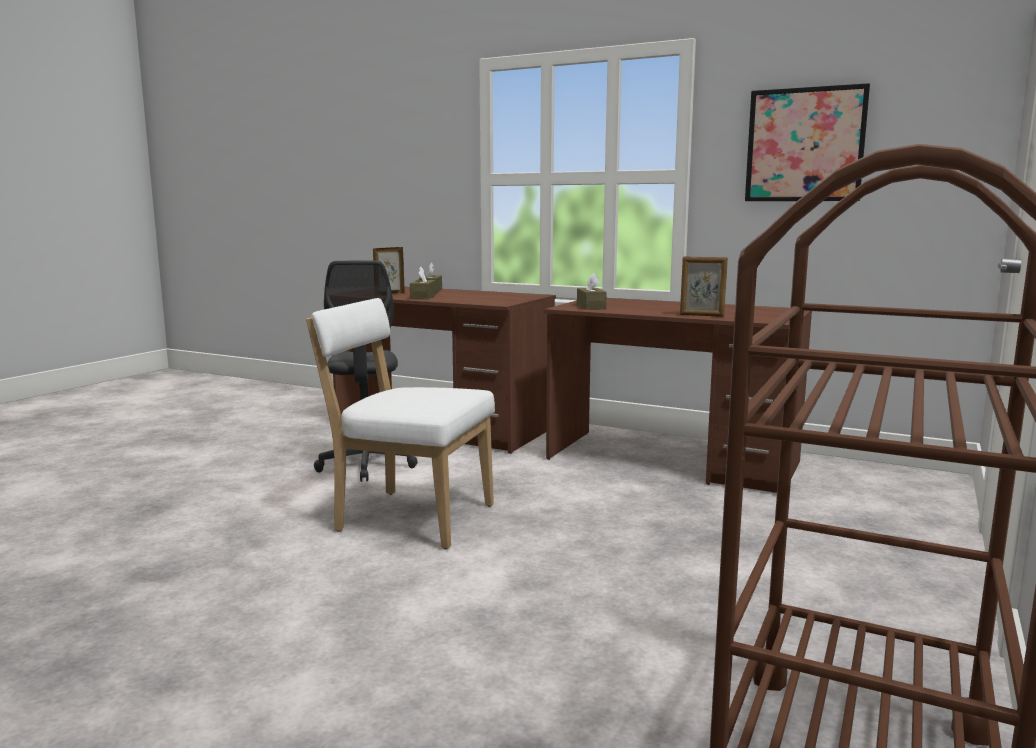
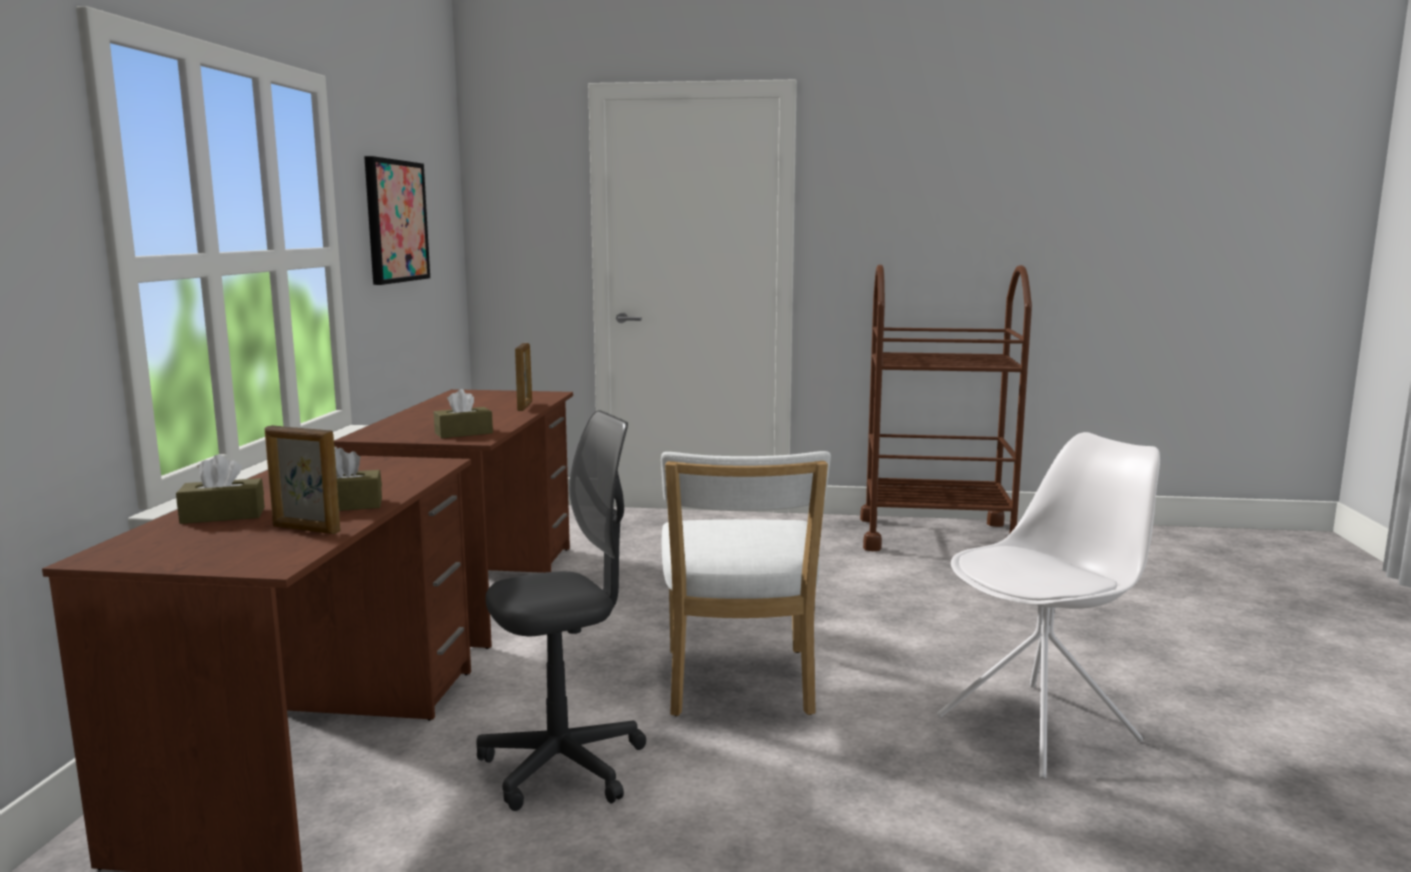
camera: 110 degrees left, 0 degrees up
(190, 613) = (1040, 728): none -> white chair

